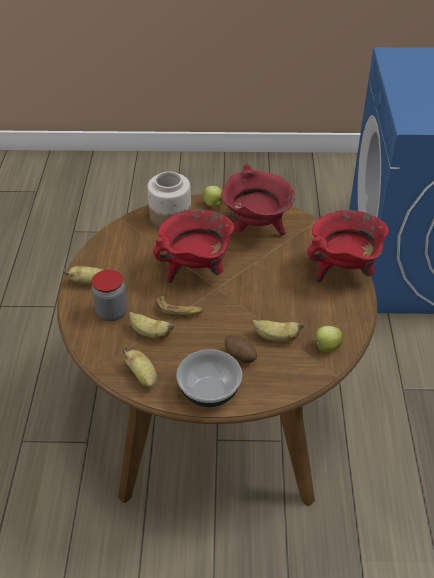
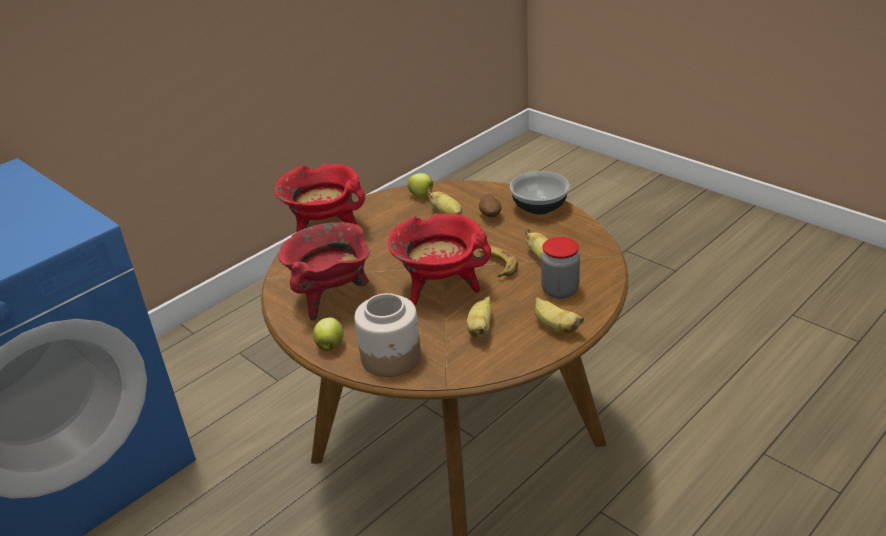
camera: 135 degrees left, 10 degrees down
(142, 376) = (580, 235): banana -> banana (480, 329)

